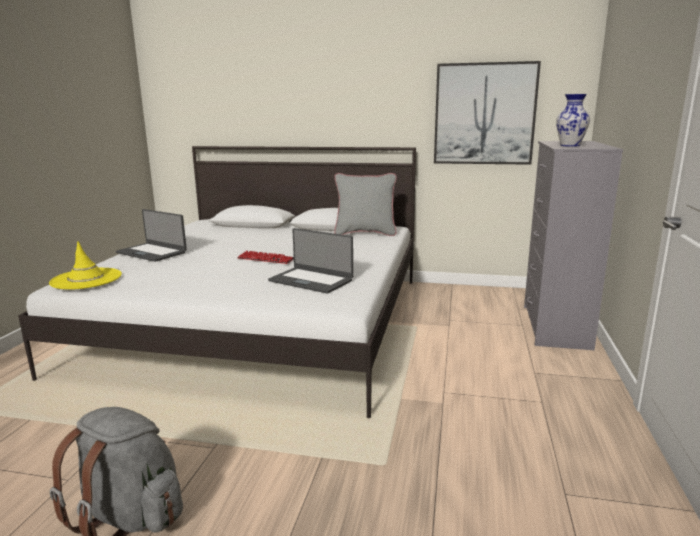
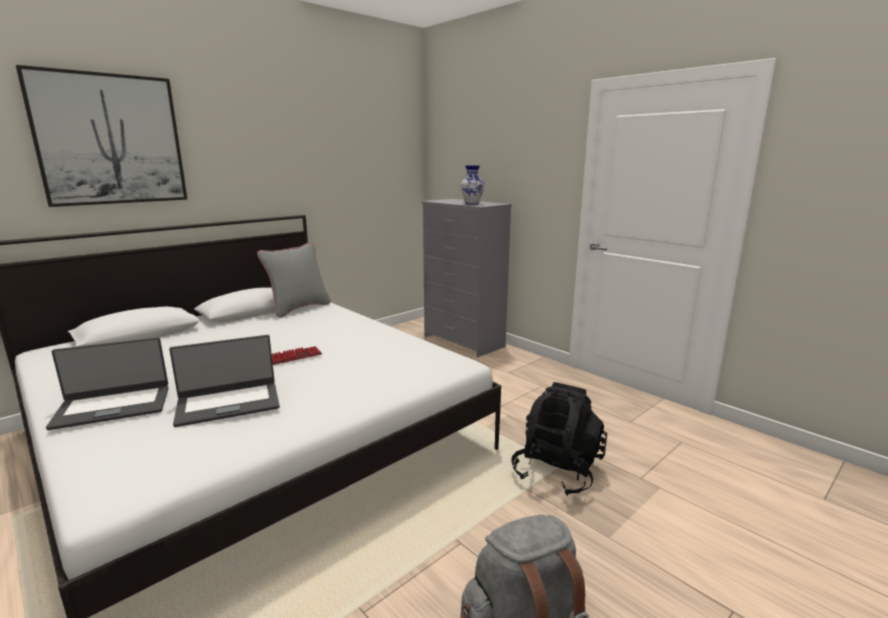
camera: 55 degrees left, 0 degrees up
(86, 279) = (135, 470): yellow hat -> none
(311, 280) = (383, 358): laptop -> laptop (228, 403)
(374, 466) = (557, 471): none -> black backpack
(484, 114) = (356, 180): picture -> picture (110, 140)

